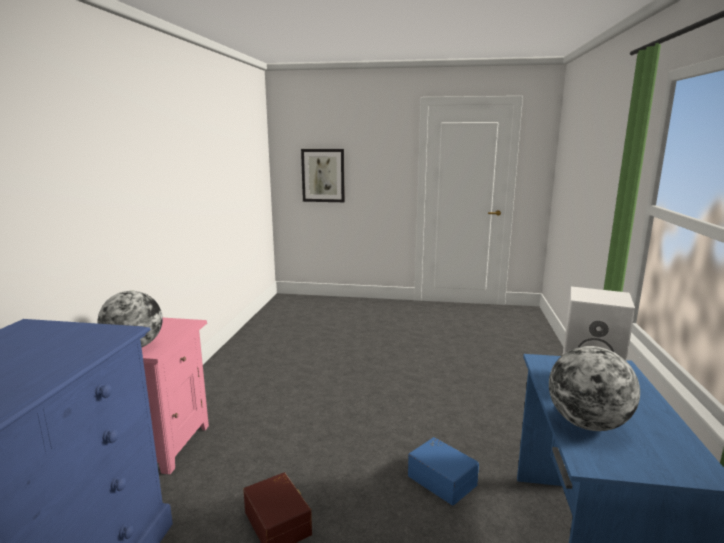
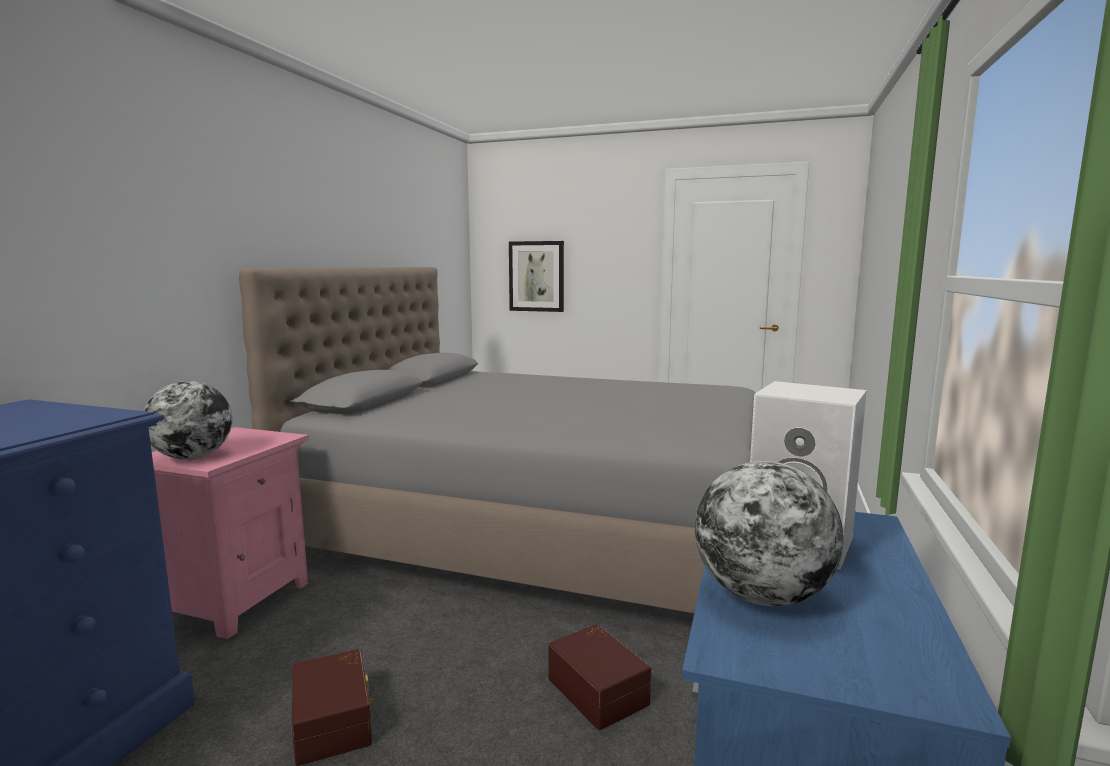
camera: 10 degrees right, 5 degrees down
(358, 366) = (542, 525): none -> grey bed
(443, 479) = (599, 690): blue storage box -> brown storage box

